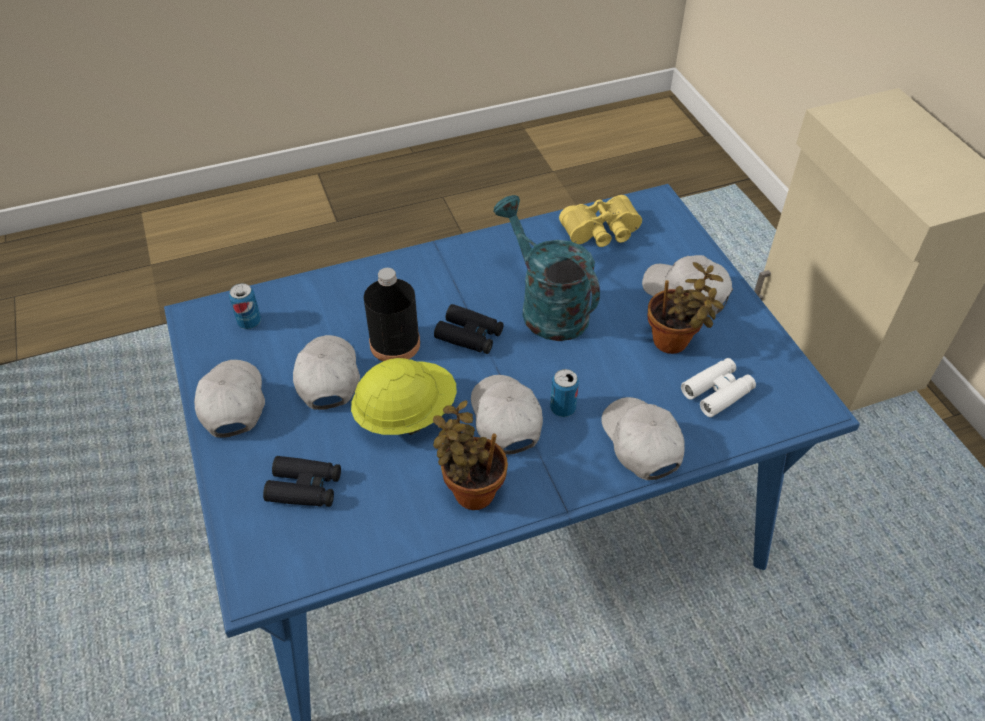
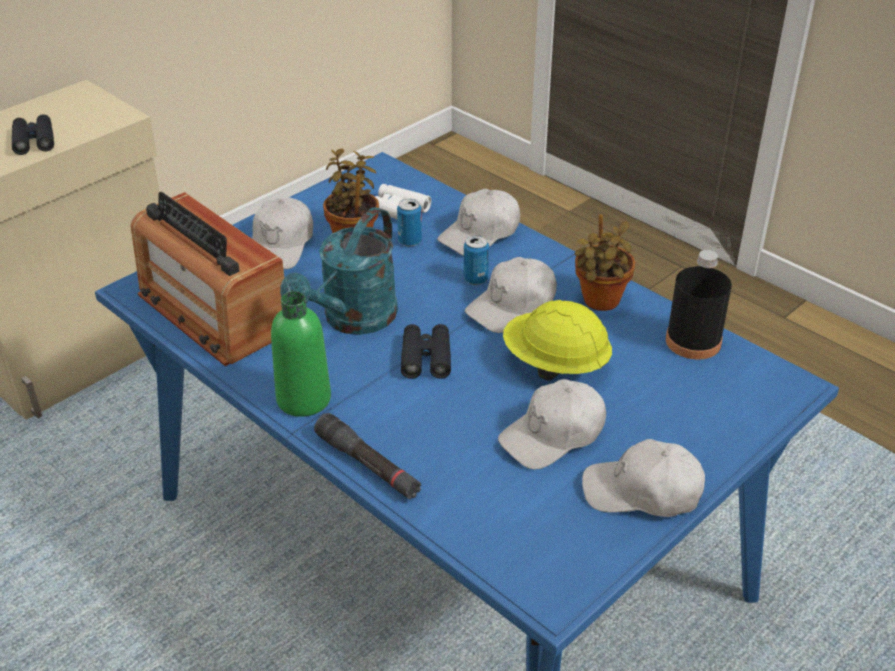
camera: 115 degrees left, 10 degrees down
(232, 403) = (642, 492): white cap -> white cap turned 45 degrees clockwise
(249, 322) = (525, 537): can -> can (410, 241)
(305, 487) = (684, 396): black binoculars -> black binoculars (34, 141)
(374, 269) = (368, 465): none -> black flashlight
(395, 344) = (473, 404): black bottle -> black bottle (693, 341)
(465, 256) = (303, 399): none -> green bottle
(602, 233) = (212, 312): yellow binoculars -> radio

